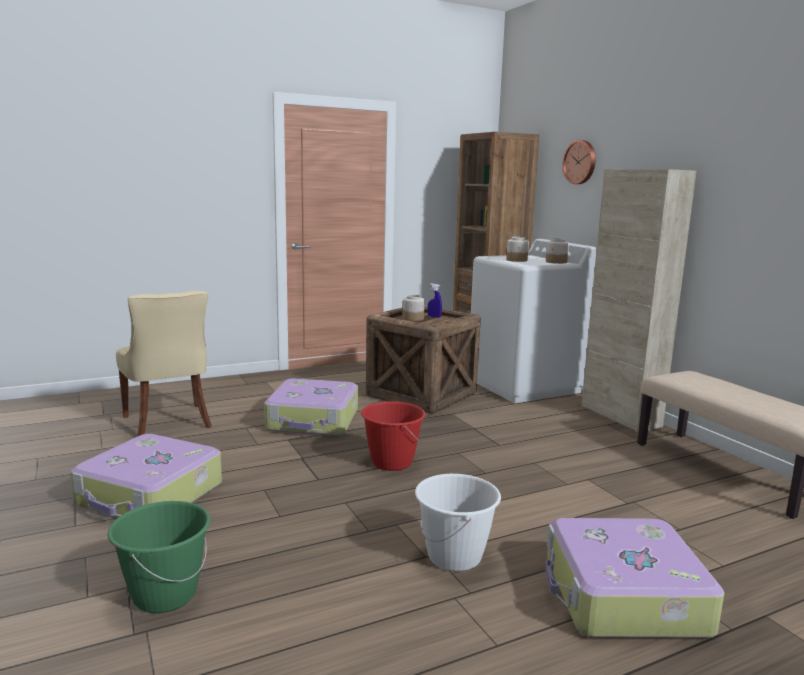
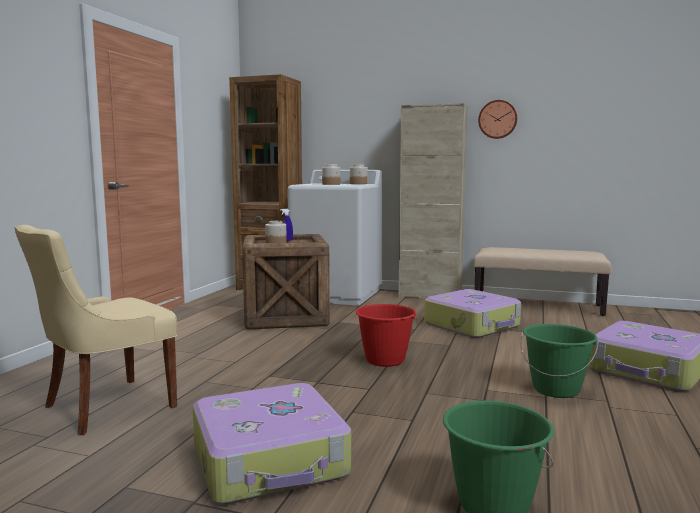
camera: 45 degrees left, 5 degrees down
(169, 422) = (106, 407): beige chair -> beige chair turned 120 degrees clockwise
(313, 420) = (251, 357): suitcase -> suitcase (473, 325)
(455, 557) = (556, 389): white bucket -> green bucket
(580, 162) = (350, 104): wall clock -> wall clock (497, 119)

